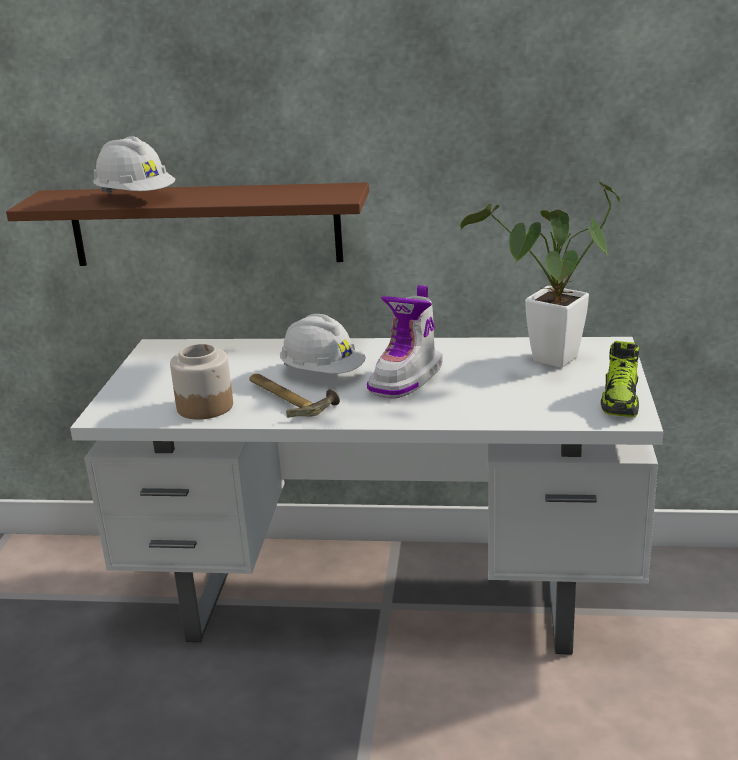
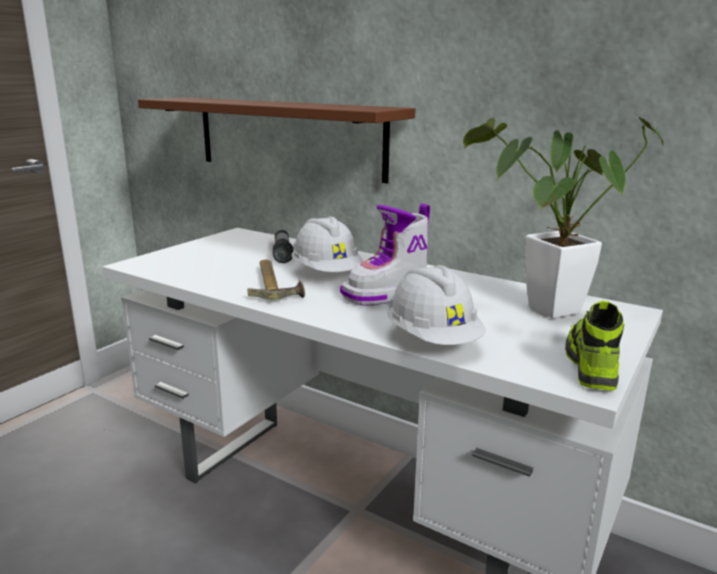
camera: 25 degrees right, 5 degrees down
(136, 199) = (227, 101): white hard hat -> white hard hat (433, 340)
(205, 406) = (207, 275): jar -> none
(246, 361) = (282, 254): none -> flashlight
(621, 401) = (590, 365): shoe -> shoe turned 150 degrees clockwise

